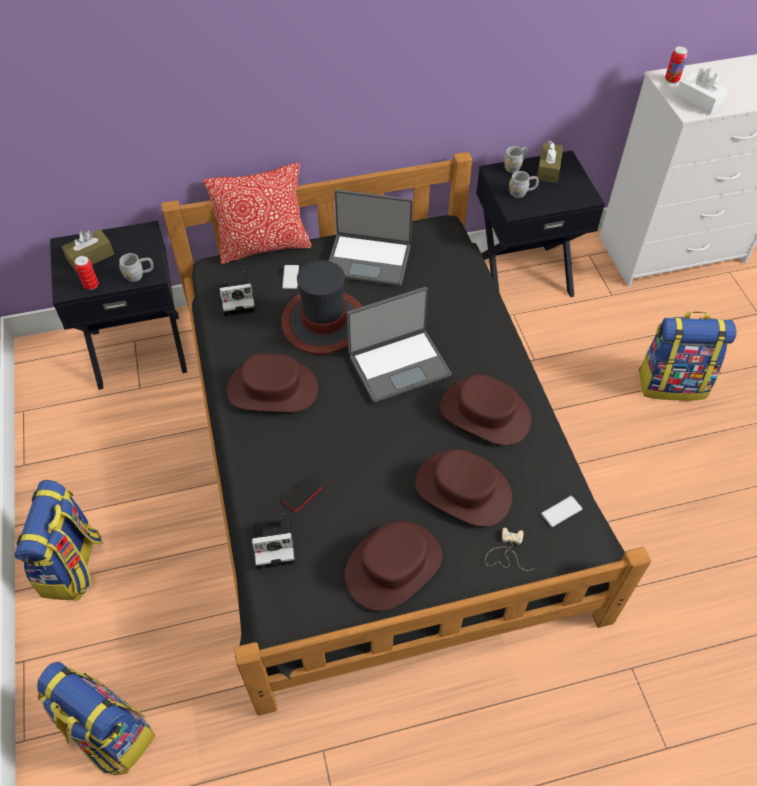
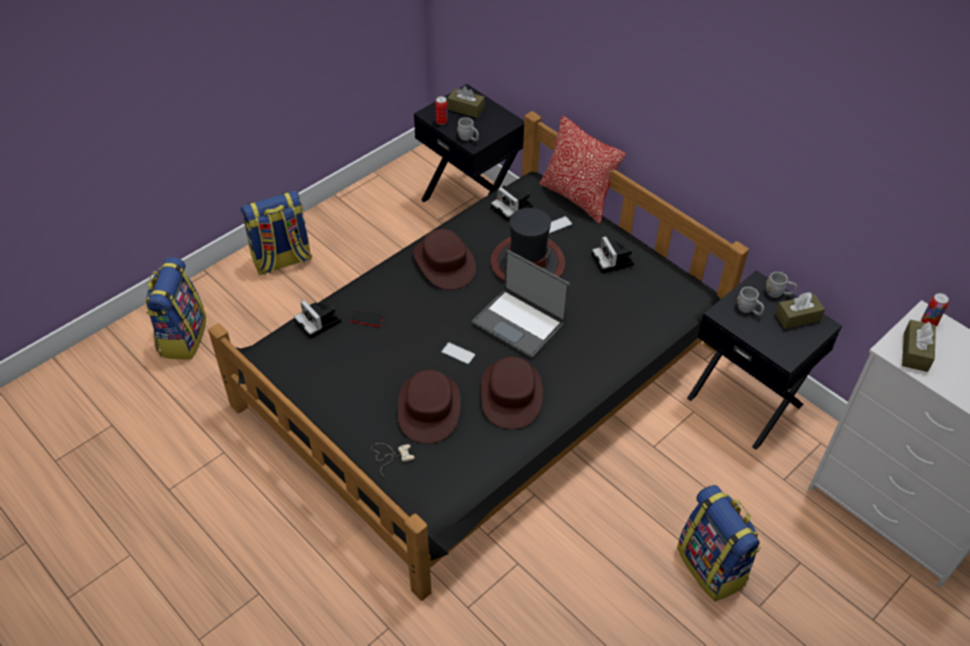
camera: 60 degrees right, 5 degrees down
(369, 259) = (613, 261): laptop -> camera
(393, 565) = (339, 393): brown hat -> none
(561, 511) = (449, 478): phone -> phone (458, 353)
(698, 101) = (915, 352): white tissue box -> brown tissue box

